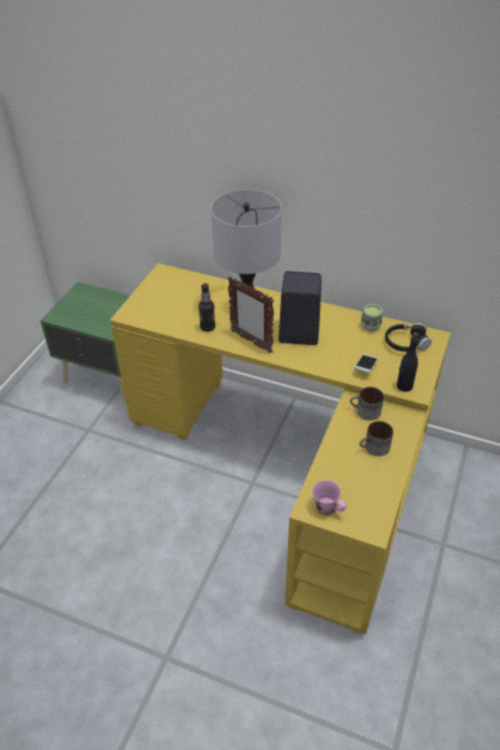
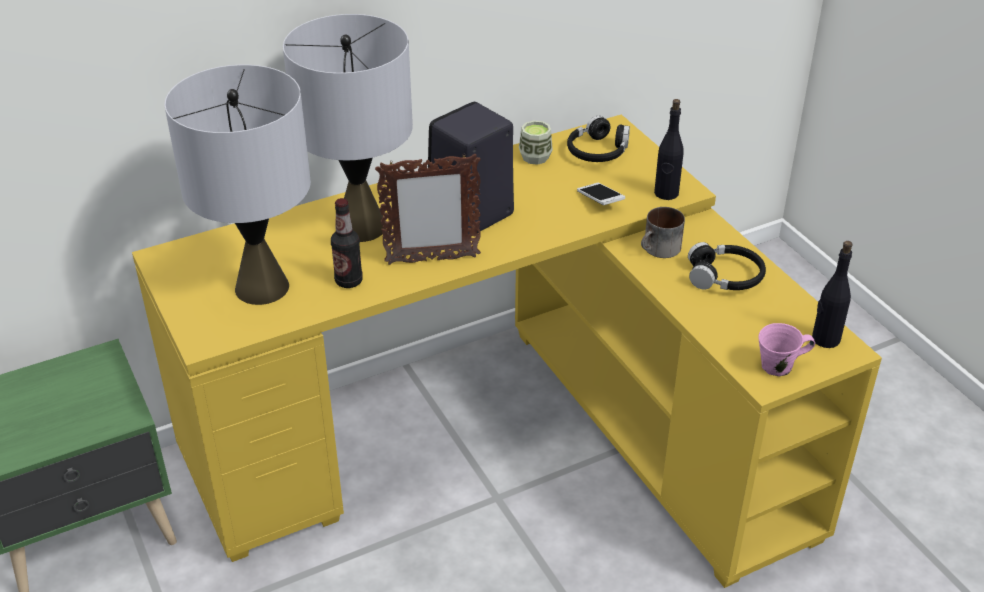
camera: 50 degrees left, 5 degrees down
(176, 308) = (263, 287): none -> grey table lamp
(372, 516) = (825, 339): none -> black bottle
(374, 448) = (725, 277): mug -> black headphones

